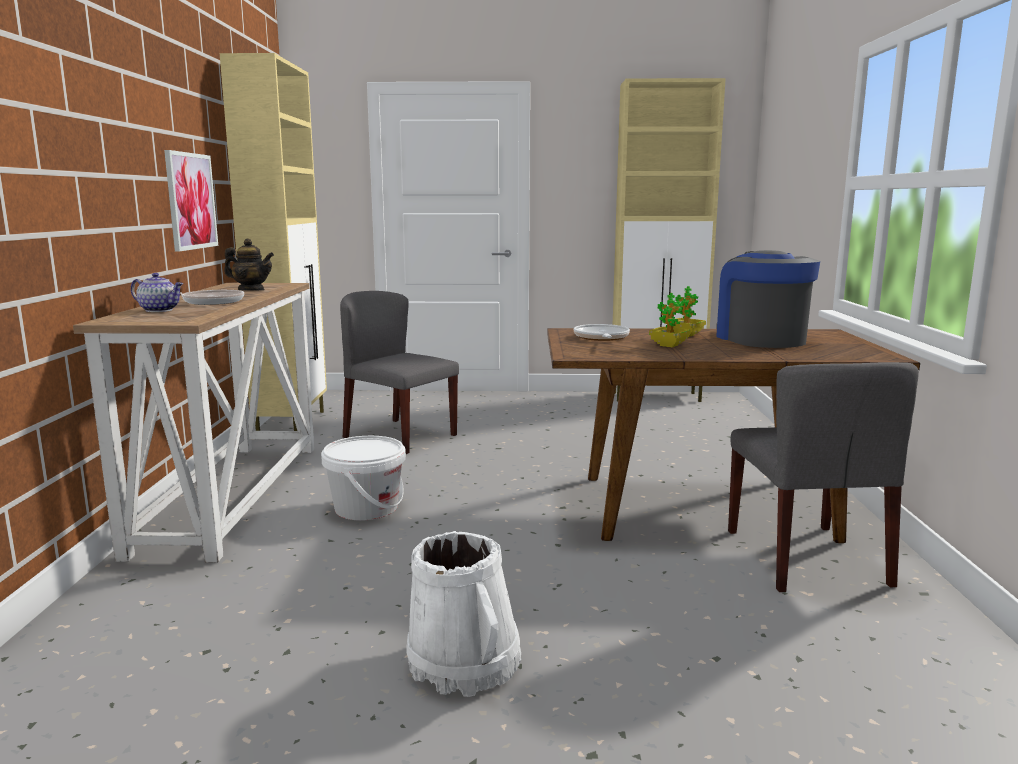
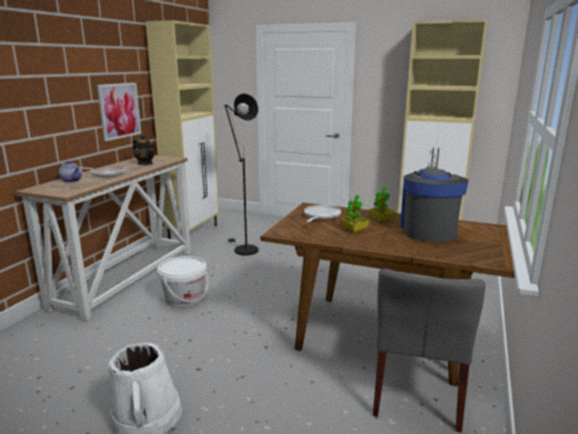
camera: 20 degrees right, 5 degrees up
(399, 436) = (243, 249): grey chair -> black floor lamp

